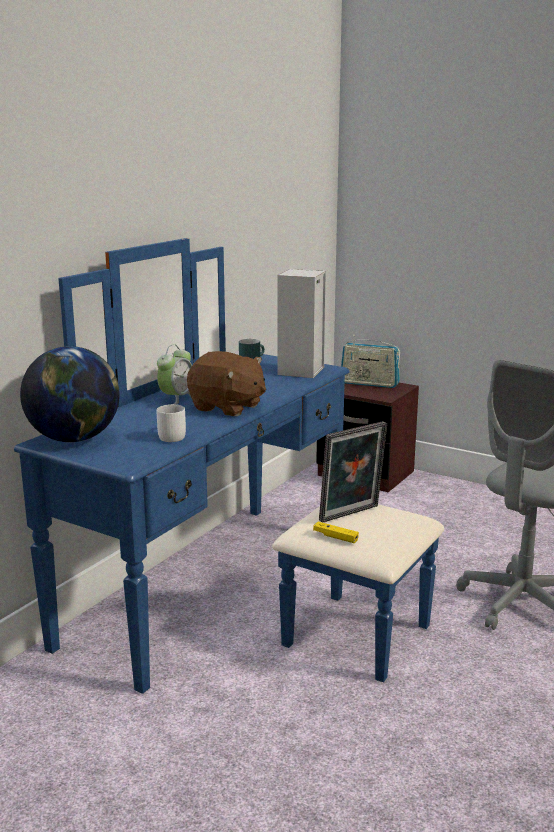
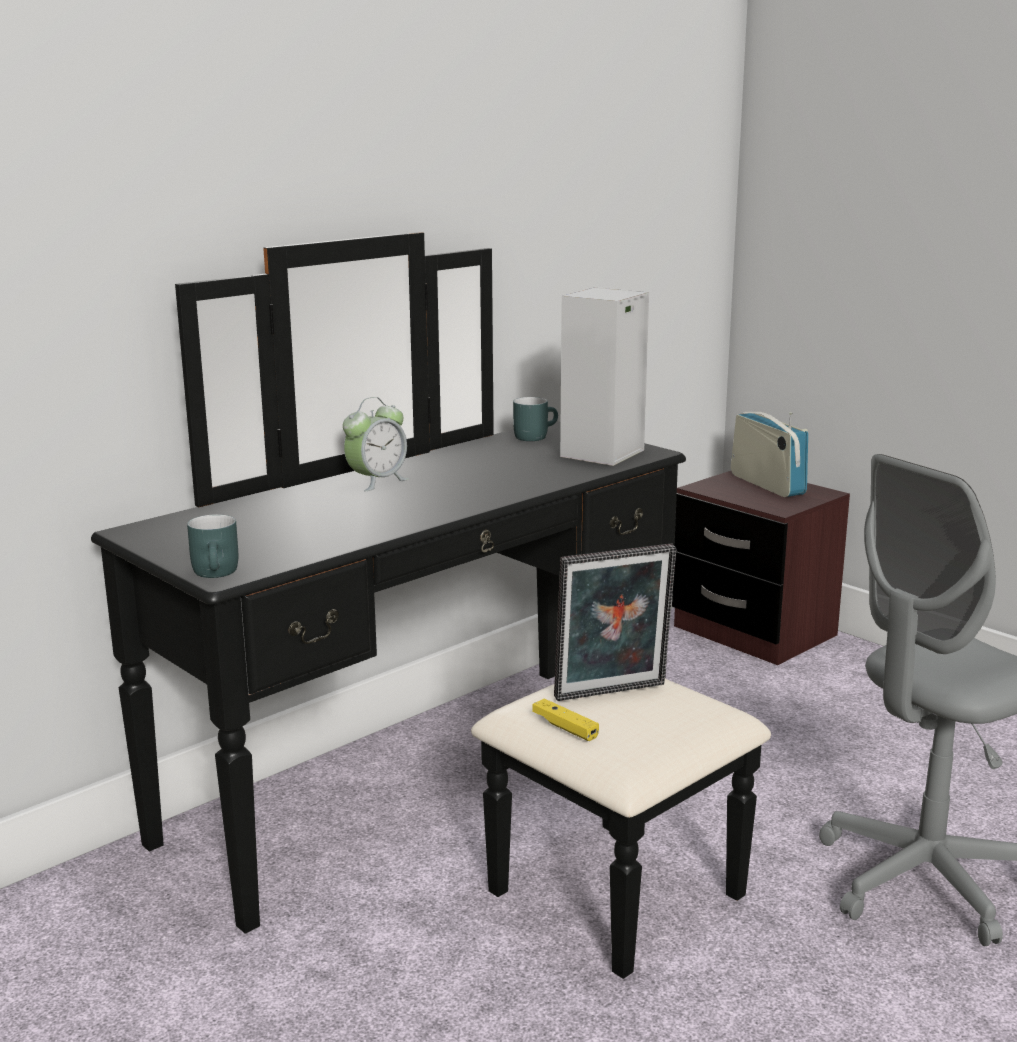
camera: 15 degrees right, 0 degrees up
(75, 439) = (181, 530): globe -> none
(124, 463) = (219, 573): none -> turquoise mug
(170, 436) = (319, 539): white mug -> none
(227, 407) = (441, 502): brown plush toy -> none
(242, 595) = (465, 801): blue dresser -> black dresser
(369, 384) = (767, 484): radio -> radio turned 150 degrees counterclockwise

